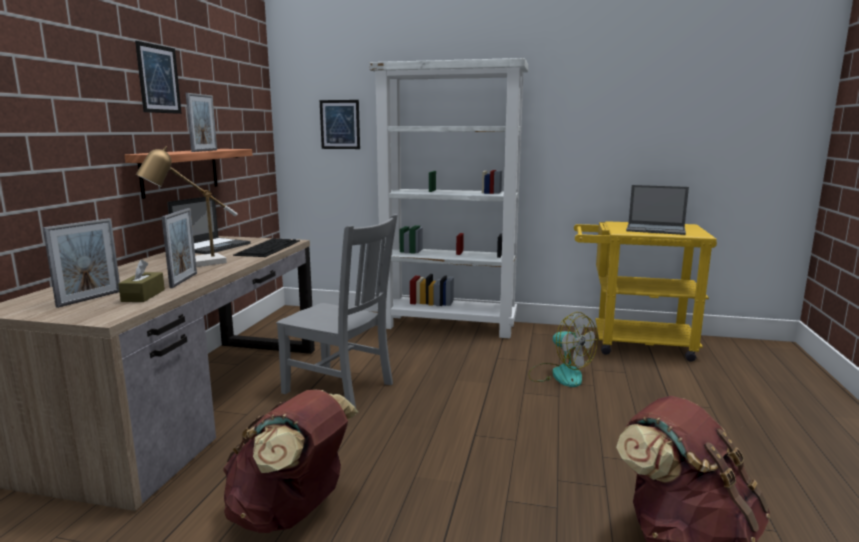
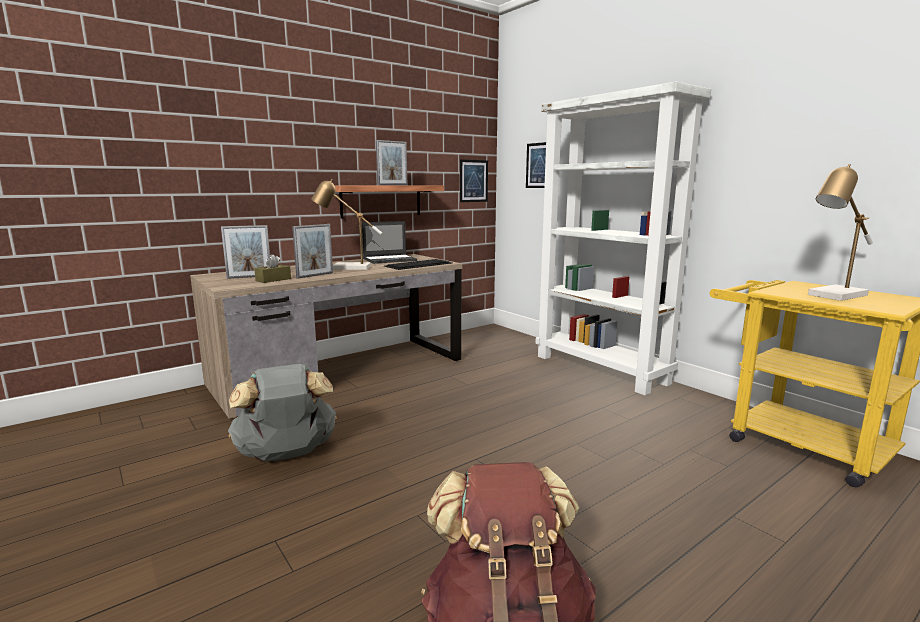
camera: 40 degrees right, 0 degrees up
(158, 79) = (366, 131): picture -> picture (473, 181)
(291, 513) = (287, 454): brown backpack -> grey backpack
(341, 389) = (437, 391): grey chair -> none
(559, 374) = (642, 441): fan -> none
(656, 229) = (834, 296): laptop -> table lamp

